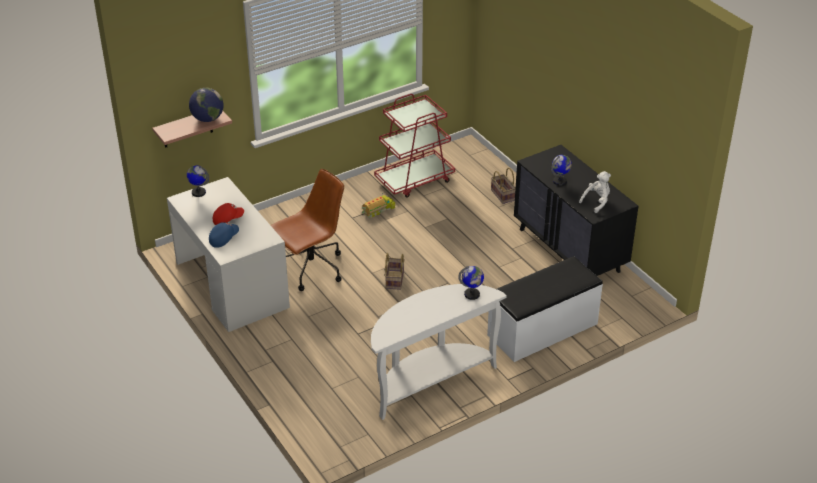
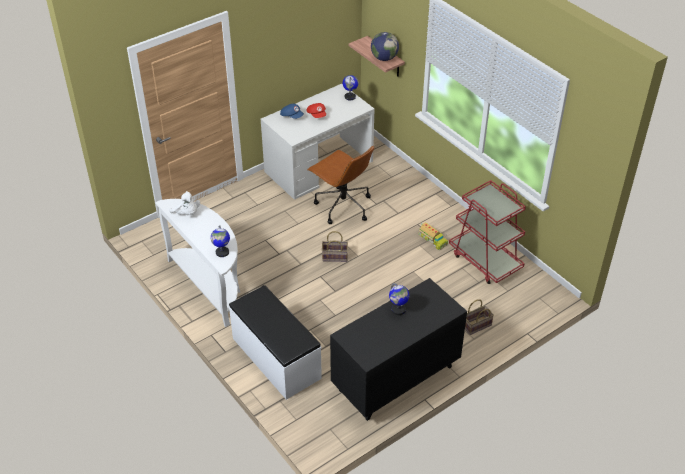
camera: 85 degrees right, 5 degrees up
(597, 202) = (368, 338): white plush toy -> white plush toy (187, 213)

